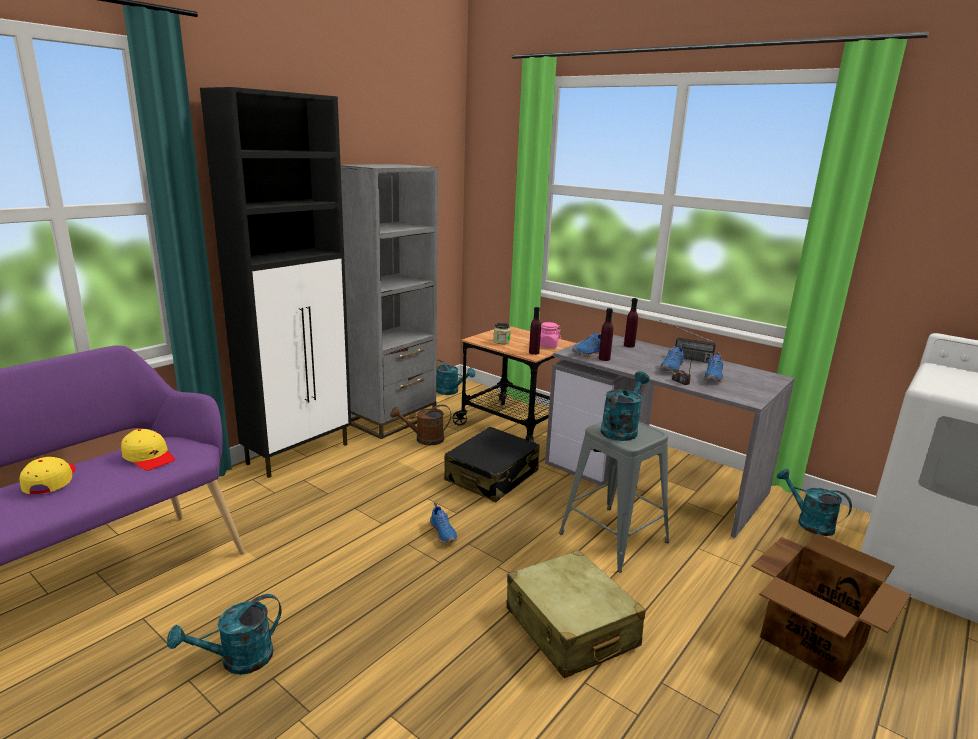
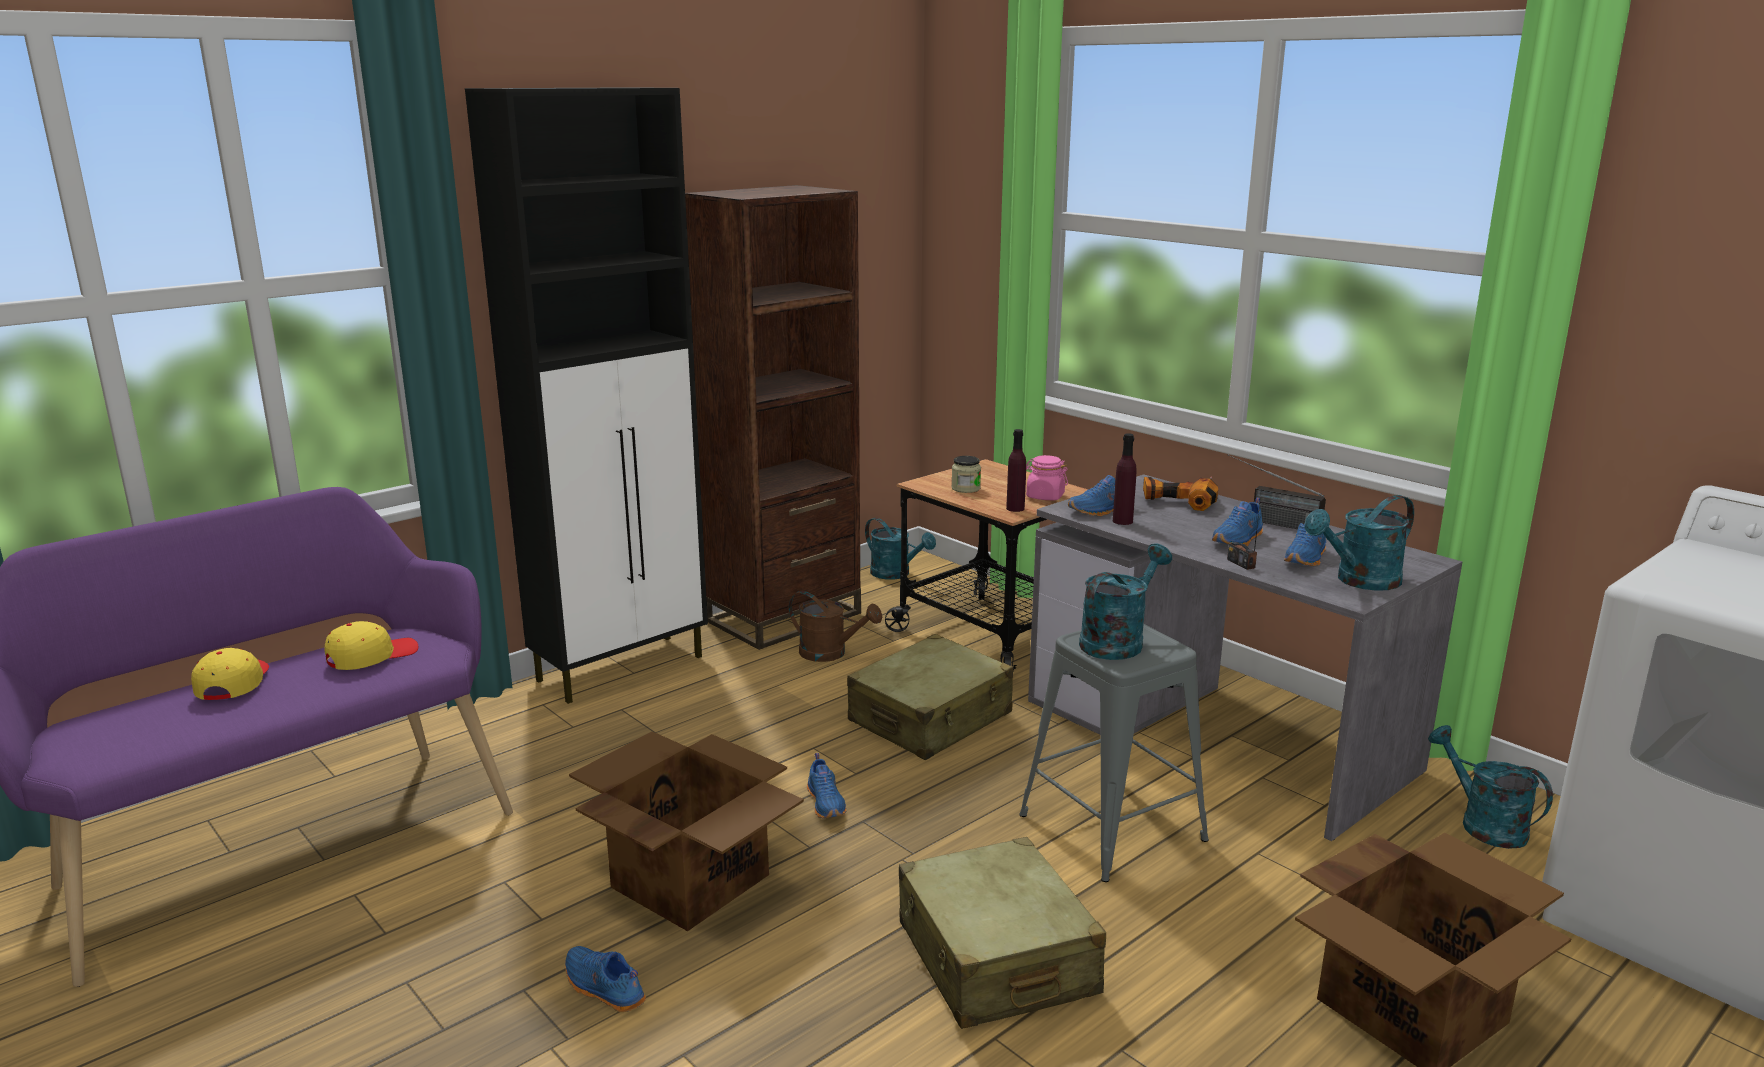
camera: 10 degrees right, 0 degrees up
(149, 457) = (371, 656): yellow cap -> yellow cap turned 90 degrees counterclockwise
(237, 661) = (478, 963): turquoise watering can -> turquoise watering can (1359, 581)
(327, 672) = (603, 989): none -> blue shoe
(369, 590) = (689, 879): none -> cardboard box
(391, 419) = (784, 617): grey bookcase -> brown bookcase
(424, 440) = (830, 654): brown watering can -> brown watering can turned 150 degrees counterclockwise
(492, 476) = (931, 718): black suitcase -> beige suitcase
(629, 345) = (1179, 499): purple bottle -> power drill

